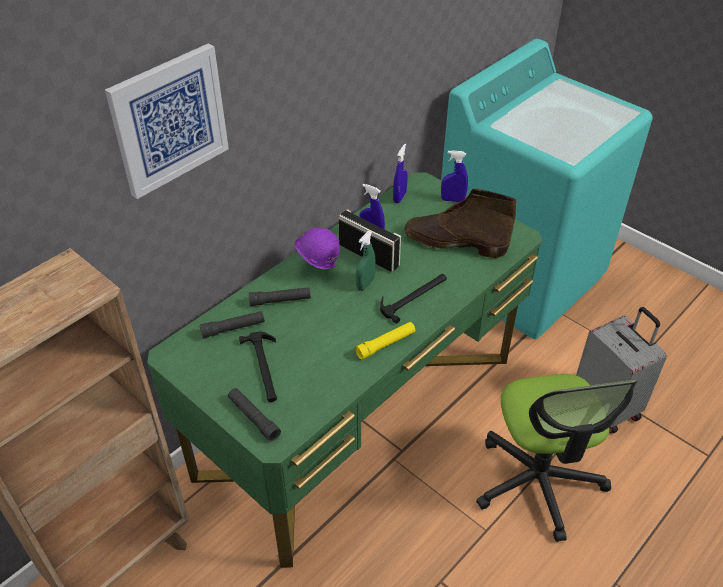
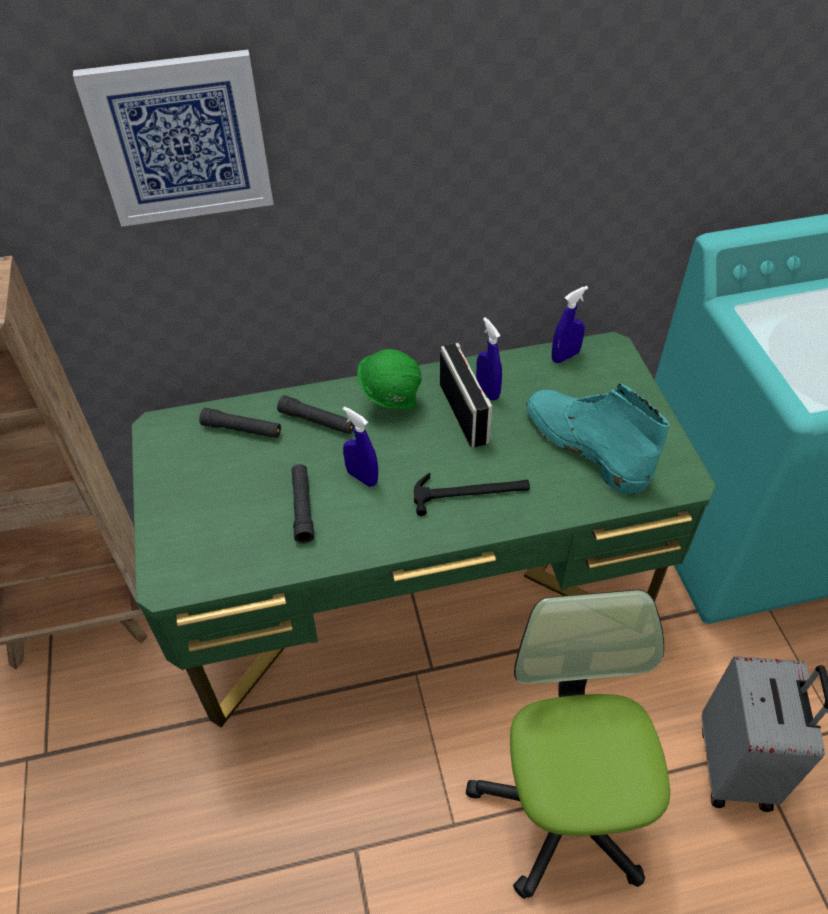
camera: 35 degrees right, 5 degrees up
(253, 418) = (172, 544): black flashlight -> black flashlight (302, 507)
(264, 368) = (232, 492): hammer -> none
(317, 268) = (391, 402): purple hard hat -> green hard hat
(365, 284) = (428, 447): green spray bottle -> none
(386, 344) = (385, 535): yellow flashlight -> none
(452, 200) = (632, 389): blue spray bottle -> blue spray bottle (362, 477)
(454, 242) = (584, 446): brown boot -> turquoise boot
(538, 481) = (565, 807): office chair -> office chair turned 150 degrees clockwise

